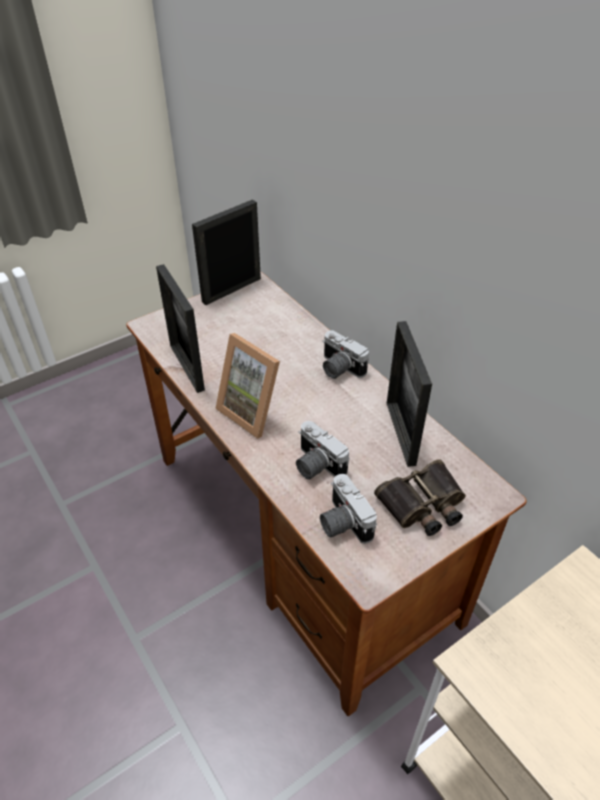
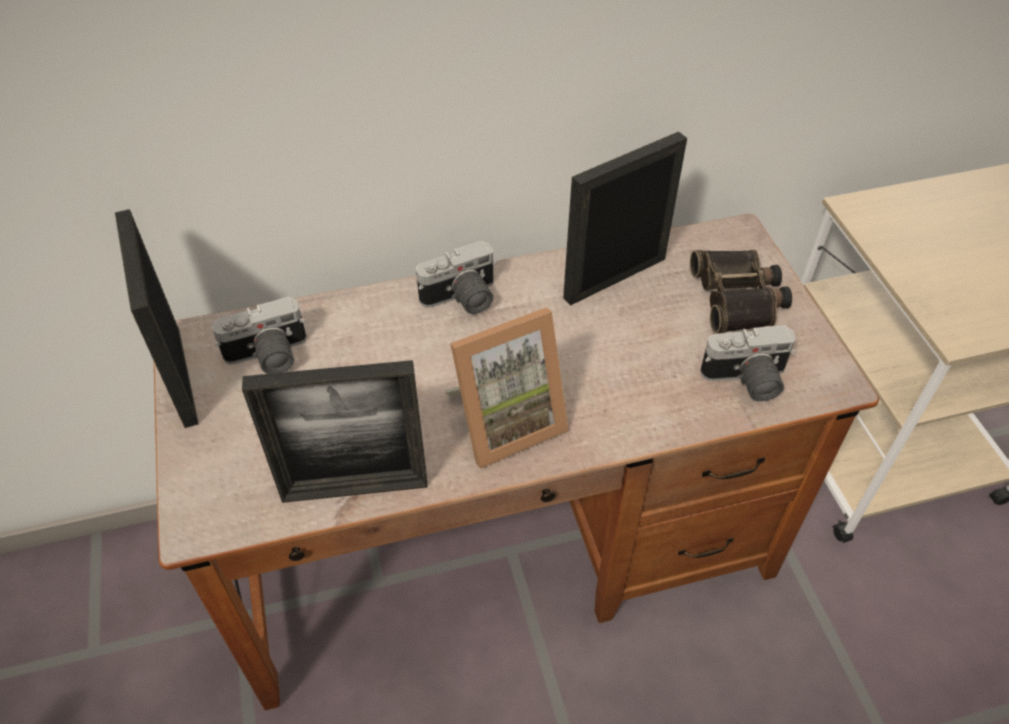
camera: 70 degrees left, 5 degrees up
(315, 465) = (641, 380): camera -> camera (268, 358)
(400, 433) = (615, 278): picture frame -> picture frame turned 135 degrees clockwise

